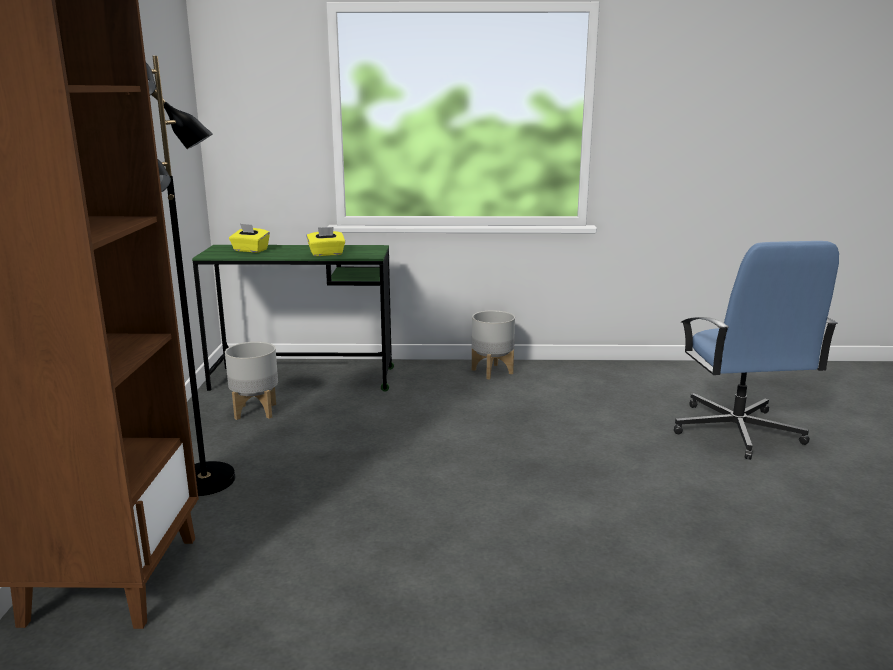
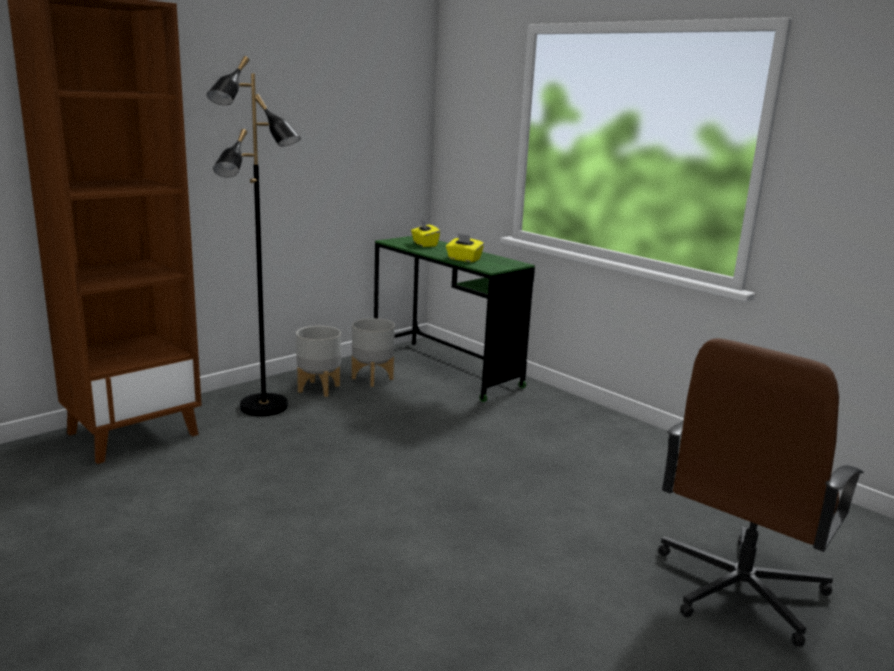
camera: 45 degrees right, 0 degrees up
(492, 371) = (603, 424): grey planter -> grey planter (319, 389)
(736, 431) = (738, 589): blue office chair -> brown office chair

